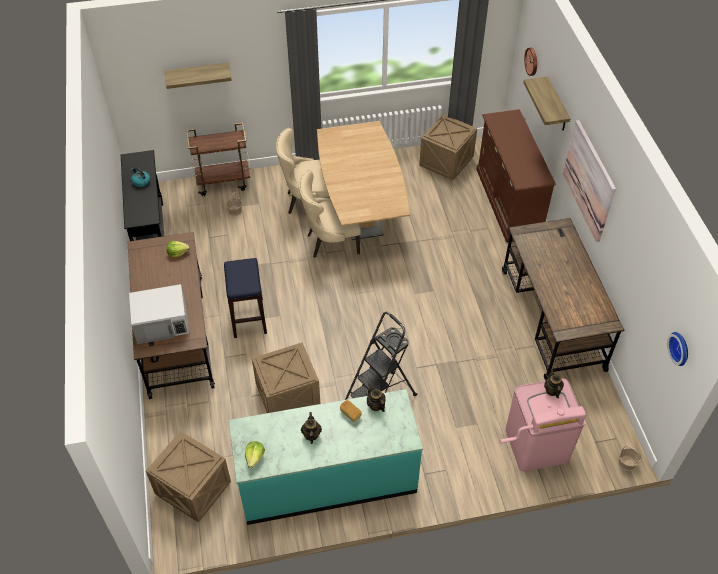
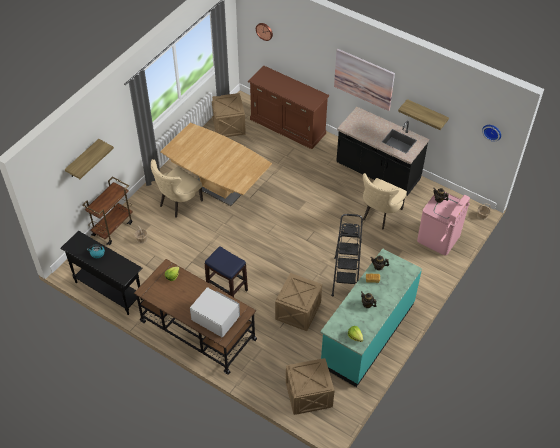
camera: 45 degrees left, 0 degrees up
(162, 322) = (215, 317): white microwave -> white microwave turned 90 degrees counterclockwise
(330, 242) = (220, 216): beige chair -> beige chair (380, 214)
(552, 319) = (377, 172): brown desk -> black counter
(557, 105) = (307, 48): shelf -> shelf (426, 113)

